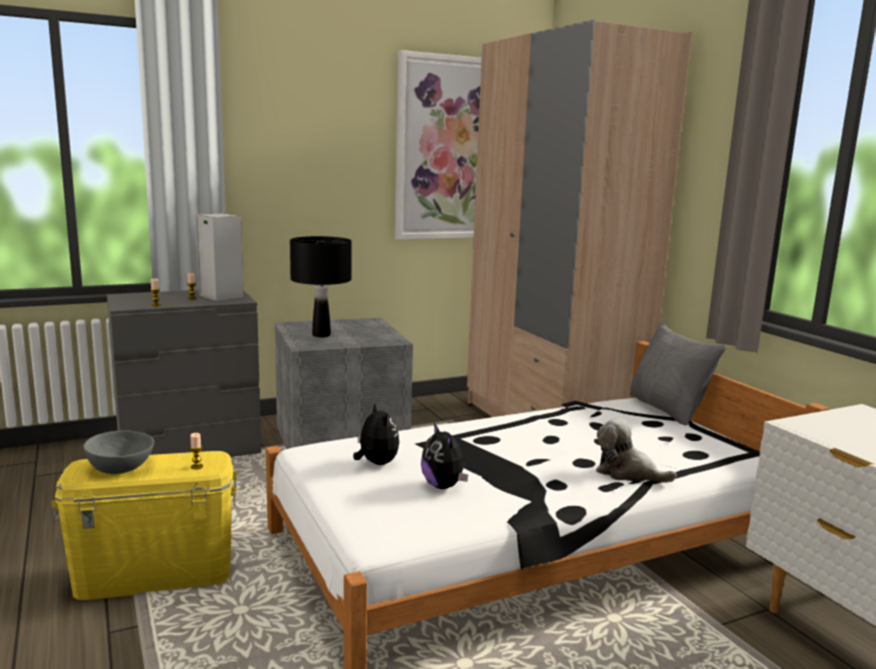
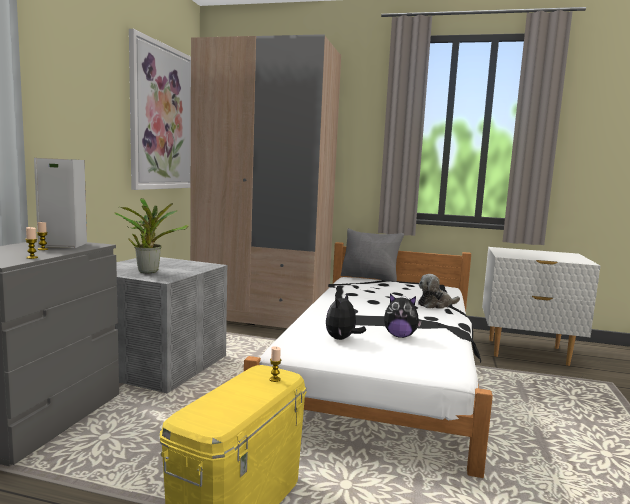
camera: 50 degrees left, 5 degrees down
(119, 468) = (224, 405): grey bowl -> none
(321, 335) = (148, 271): black table lamp -> potted plant
(376, 463) = (342, 339): plush toy -> plush toy turned 75 degrees counterclockwise

